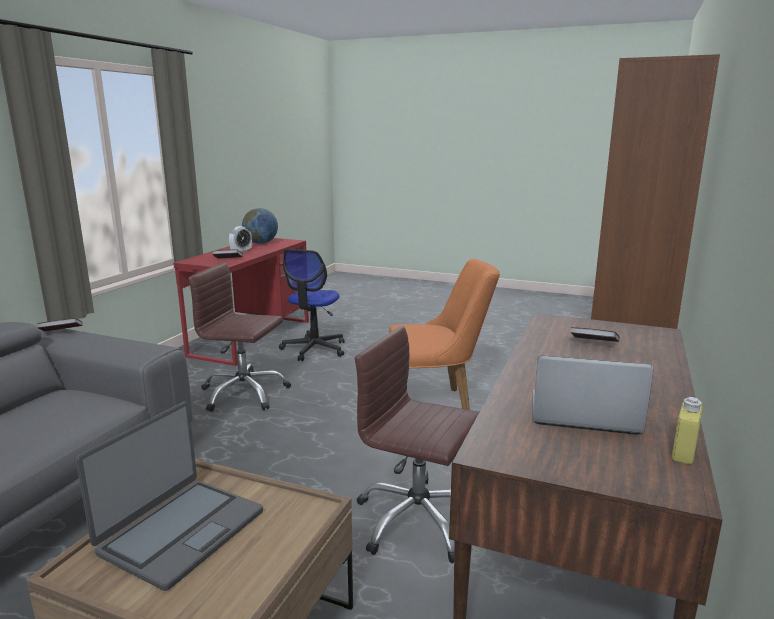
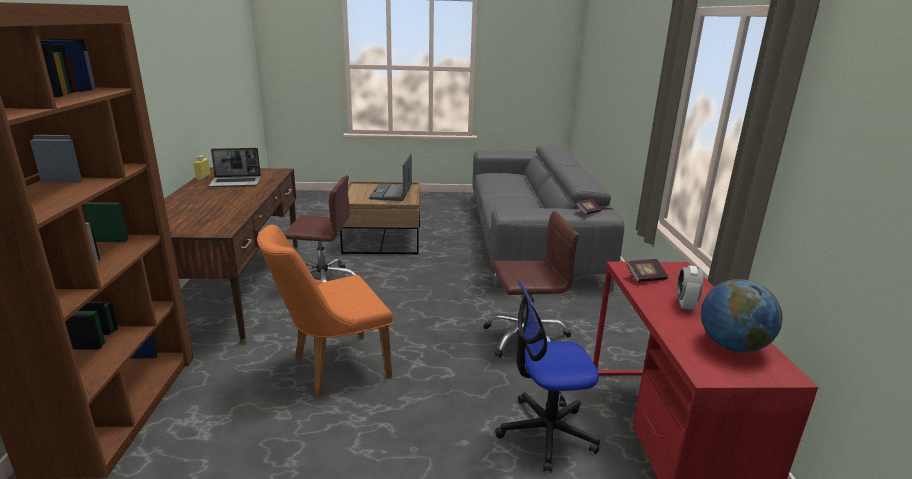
camera: 155 degrees right, 5 degrees up
(314, 349) = (546, 432): office chair -> office chair turned 90 degrees counterclockwise
(594, 344) = (200, 215): book -> none

